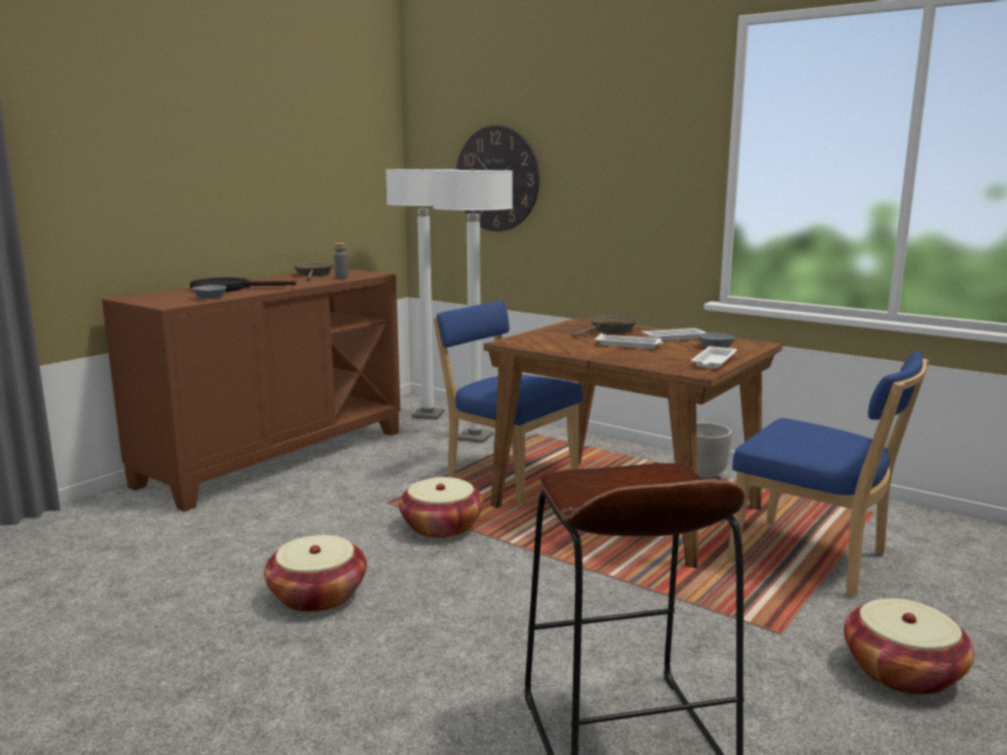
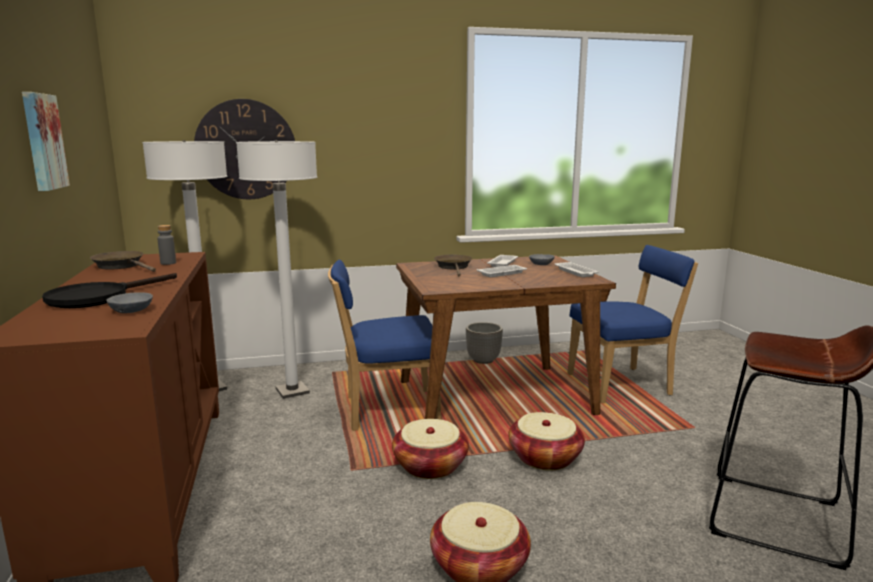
camera: 50 degrees left, 0 degrees up
(262, 168) = (42, 141): none -> picture
(902, 672) = (752, 419): basket -> basket (545, 458)

